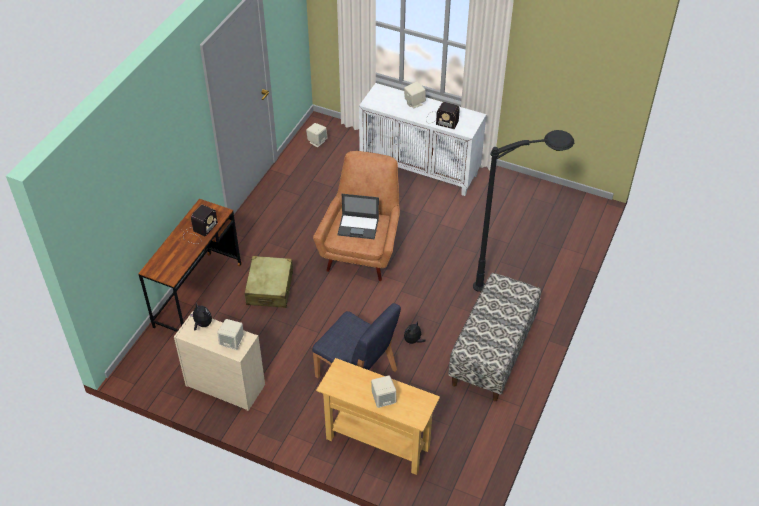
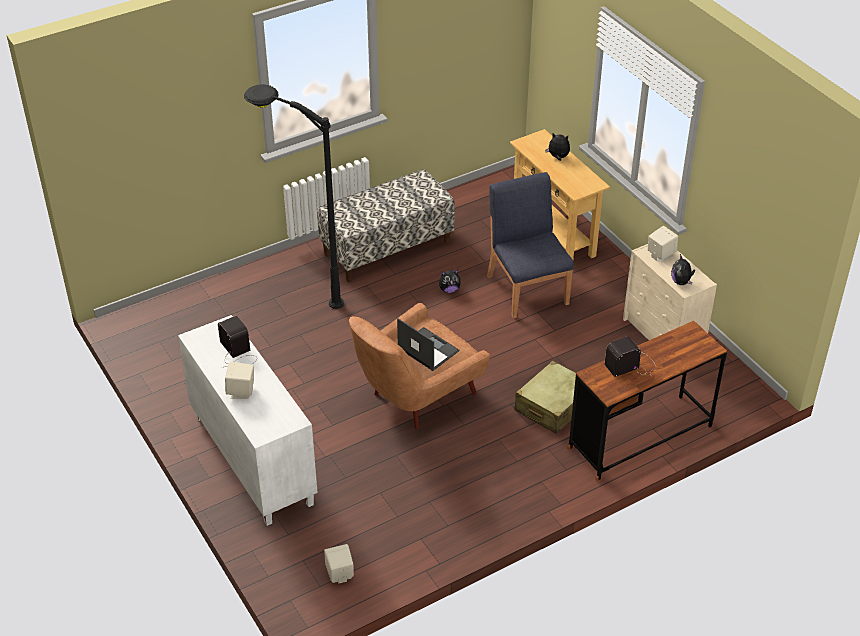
camera: 145 degrees left, 5 degrees down
(383, 399) = (558, 157): beige speaker -> plush toy

